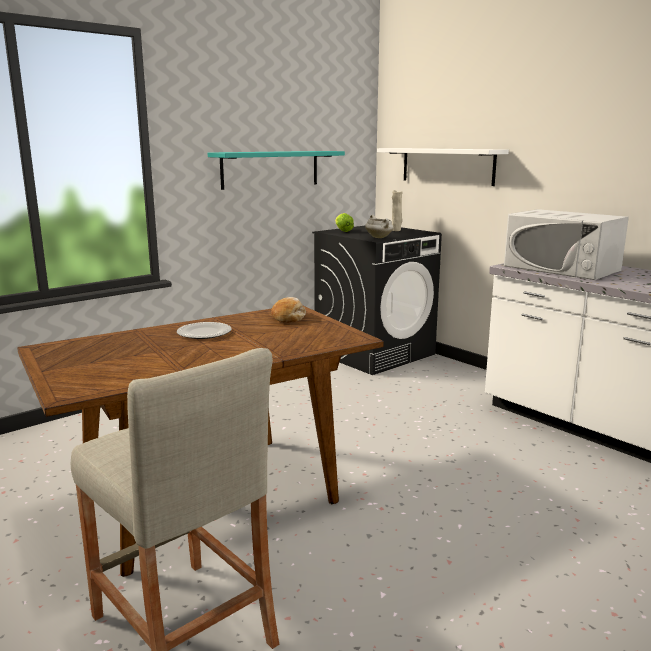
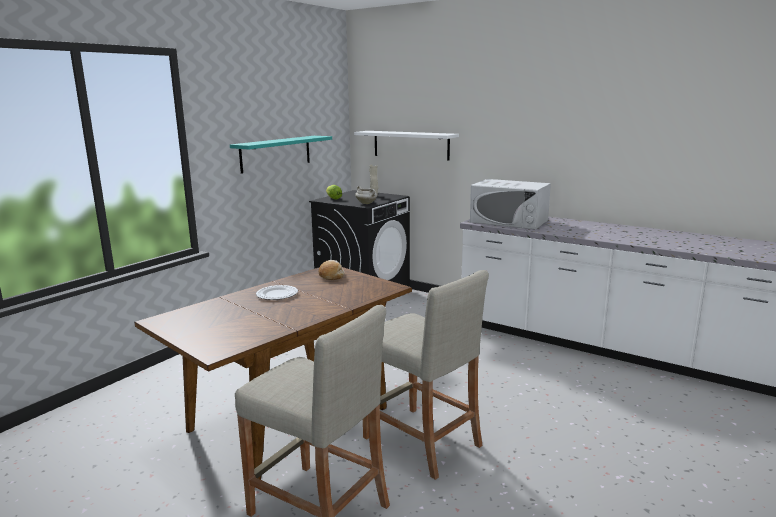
camera: 15 degrees left, 0 degrees up
(365, 557) = (422, 441): none -> beige stool

